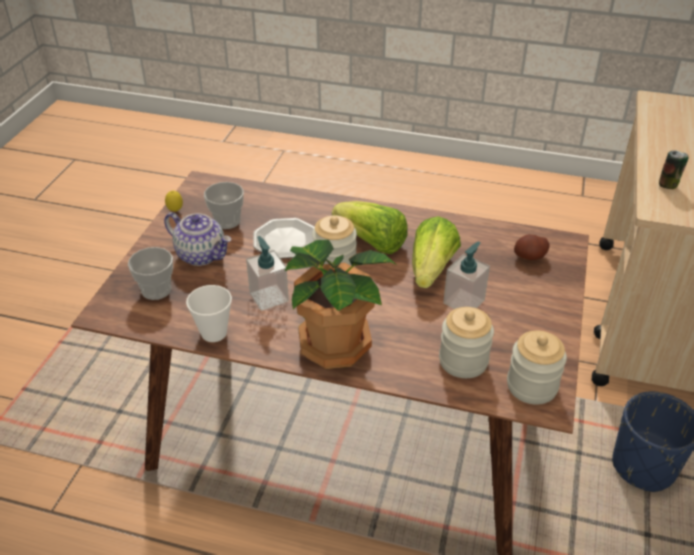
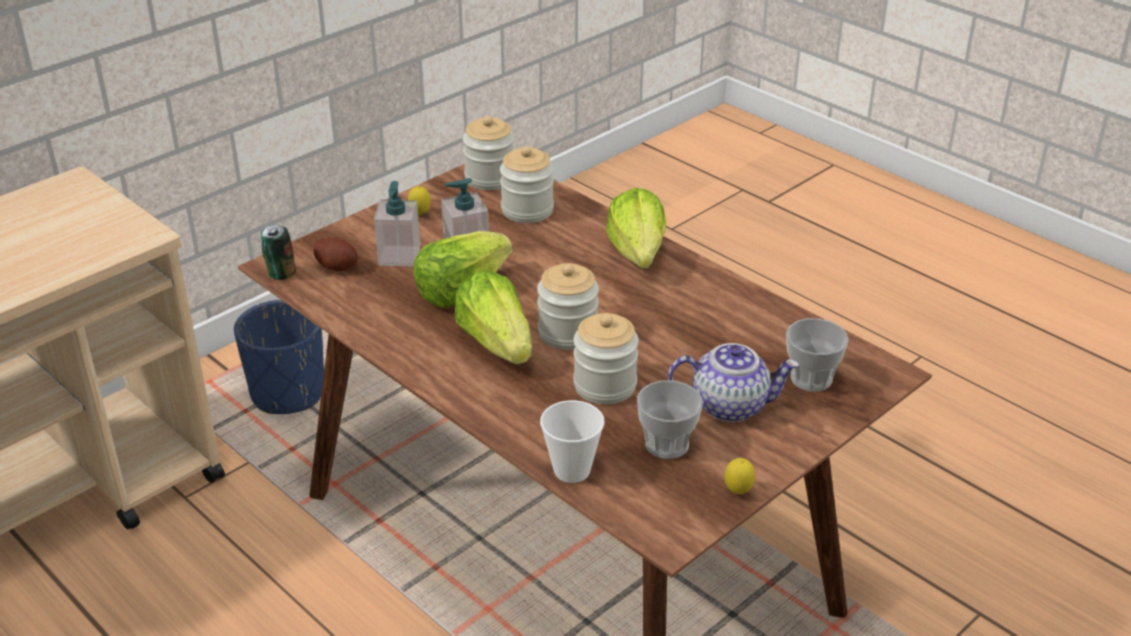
camera: 150 degrees left, 5 degrees down
(202, 255) = (730, 405): teapot -> teapot turned 120 degrees clockwise
(214, 333) = (760, 309): cup -> cup (572, 470)
(269, 297) = (675, 325): soap dispenser -> soap dispenser (399, 256)
(285, 240) = (605, 386): plate -> jar
(335, 343) = (636, 260): potted plant -> lettuce
(536, 322) = (420, 214): none -> lemon
(668, 185) = (73, 254): can -> can (280, 273)

